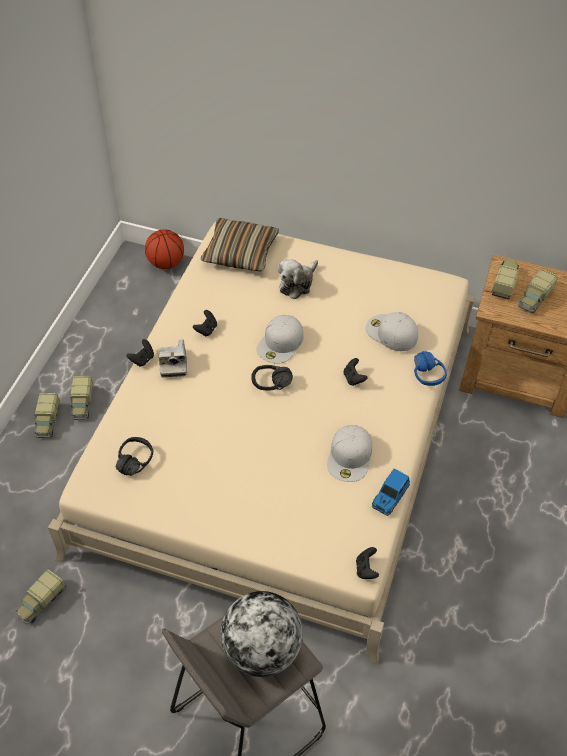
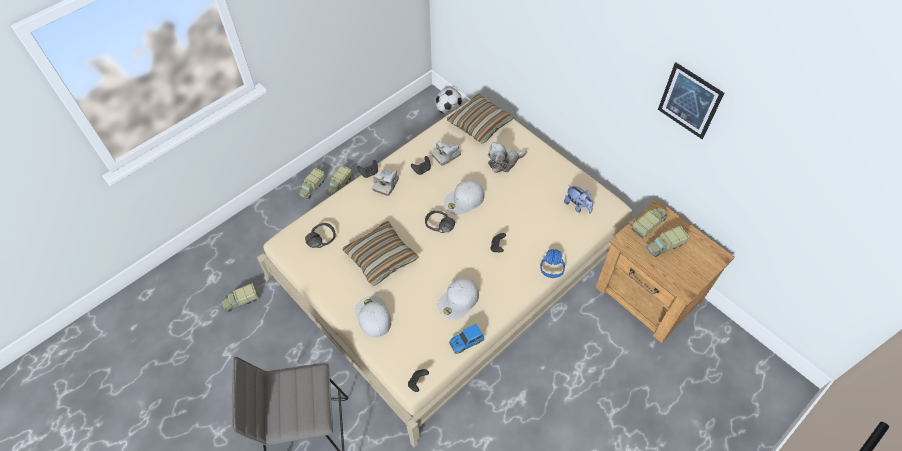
camera: 30 degrees right, 5 degrees up
(166, 263) = (449, 111): basketball -> football
(224, 302) = (446, 155): none -> camera
(225, 450) = (381, 258): none -> pillow
(261, 649) = (301, 400): globe -> none
(391, 333) = (545, 225): white cap -> white cap (372, 316)
(411, 298) = (577, 206): none -> plush toy
(516, 116) = (689, 101): none -> picture

